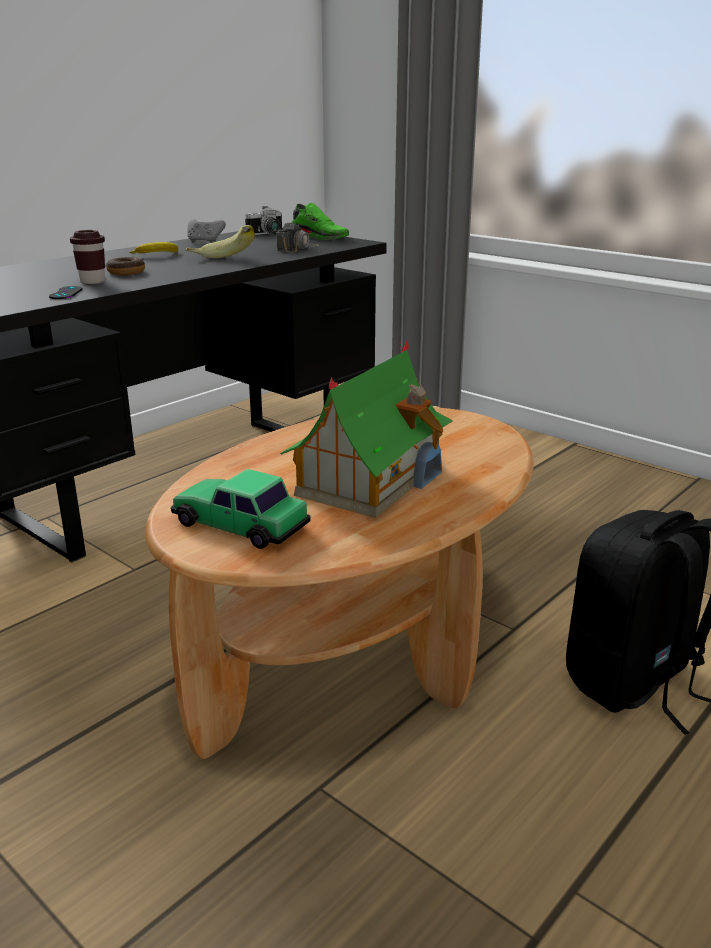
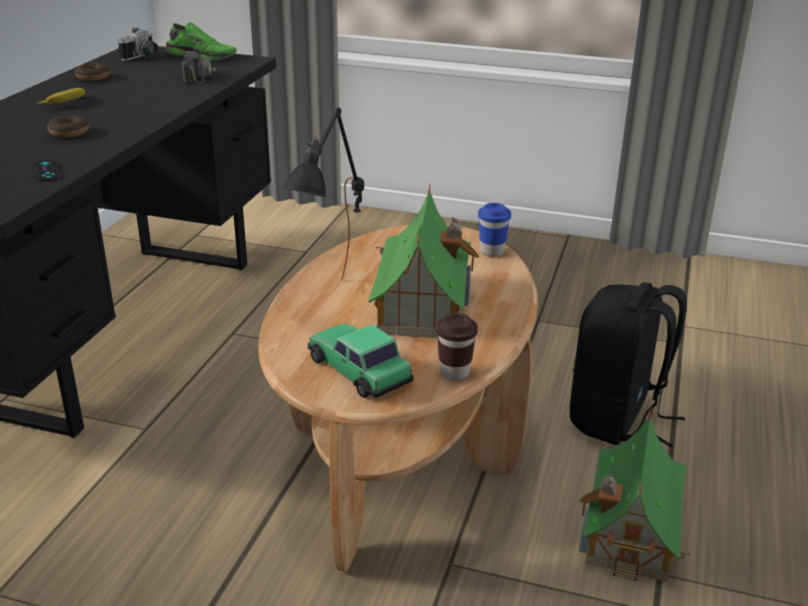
camera: 25 degrees left, 5 degrees up
(92, 282) = (52, 151): brown cup -> brown cup (454, 372)
(205, 243) = (93, 77): grey game controller -> donut
(221, 261) = (147, 104): banana -> none
(239, 524) = (358, 369): toy car -> toy car turned 45 degrees clockwise
(283, 459) = (333, 301): none -> black table lamp
(501, 444) = (492, 251): none -> blue cup
(568, 822) = (631, 531): none -> toy house

